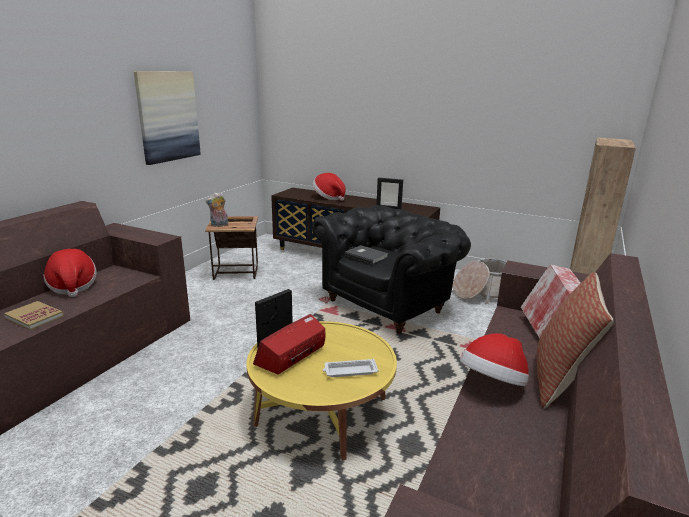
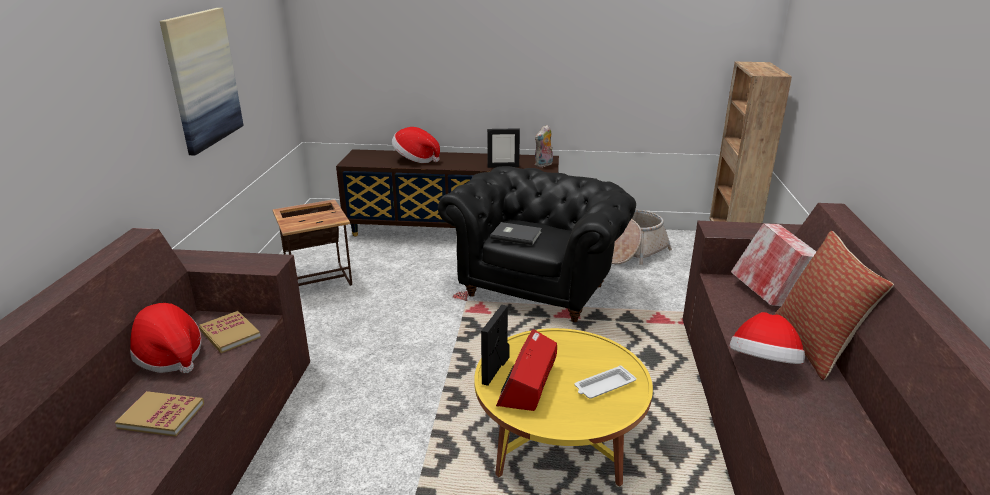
camera: 20 degrees left, 5 degrees up
(119, 281) = (230, 334): none -> book
(219, 225) = (296, 223): plush toy -> plush toy (544, 165)

